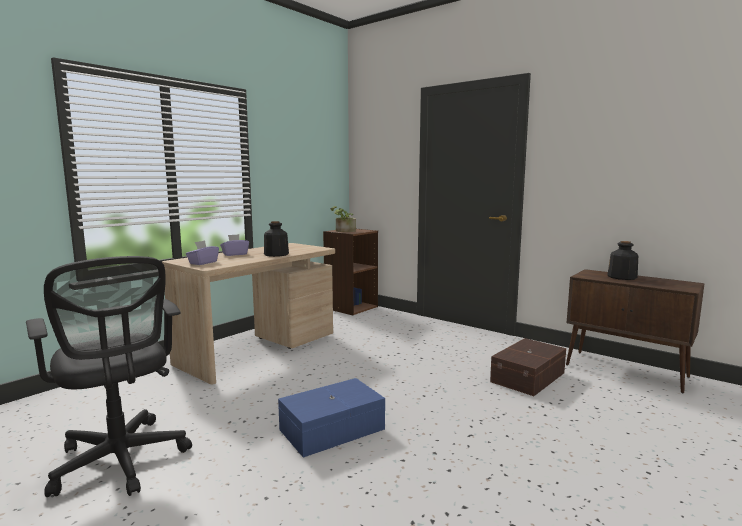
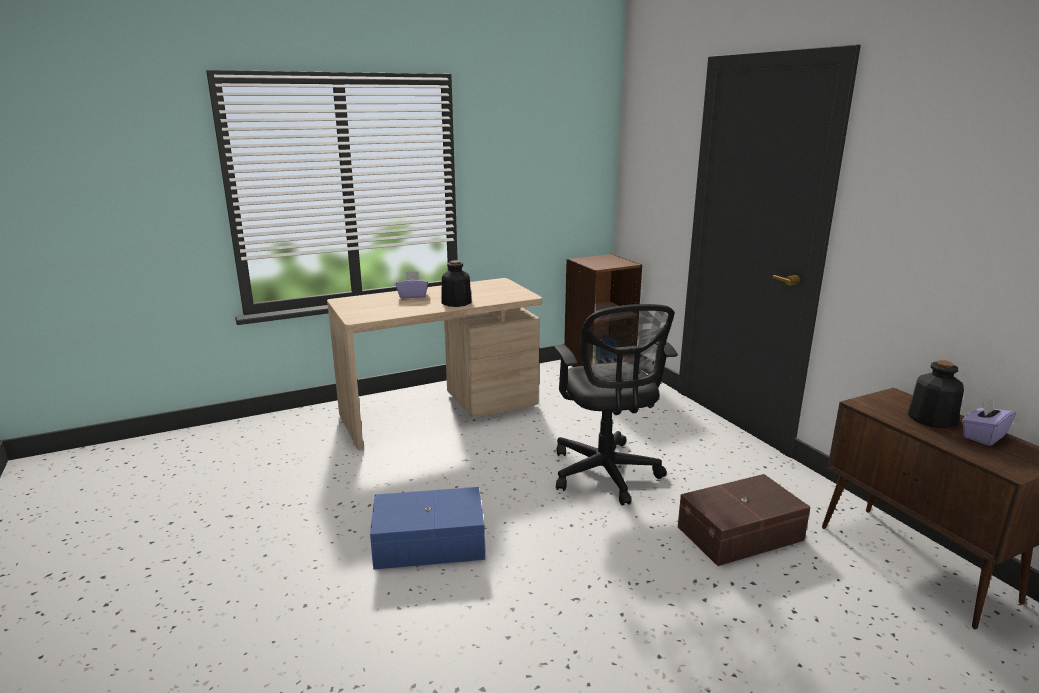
camera: 25 degrees right, 10 degrees up
(121, 462) = (219, 524): black office chair -> black office chair (606, 475)
(203, 263) = (361, 309): purple tissue box -> purple tissue box (983, 436)
(343, 231) = (591, 262): potted plant -> none

